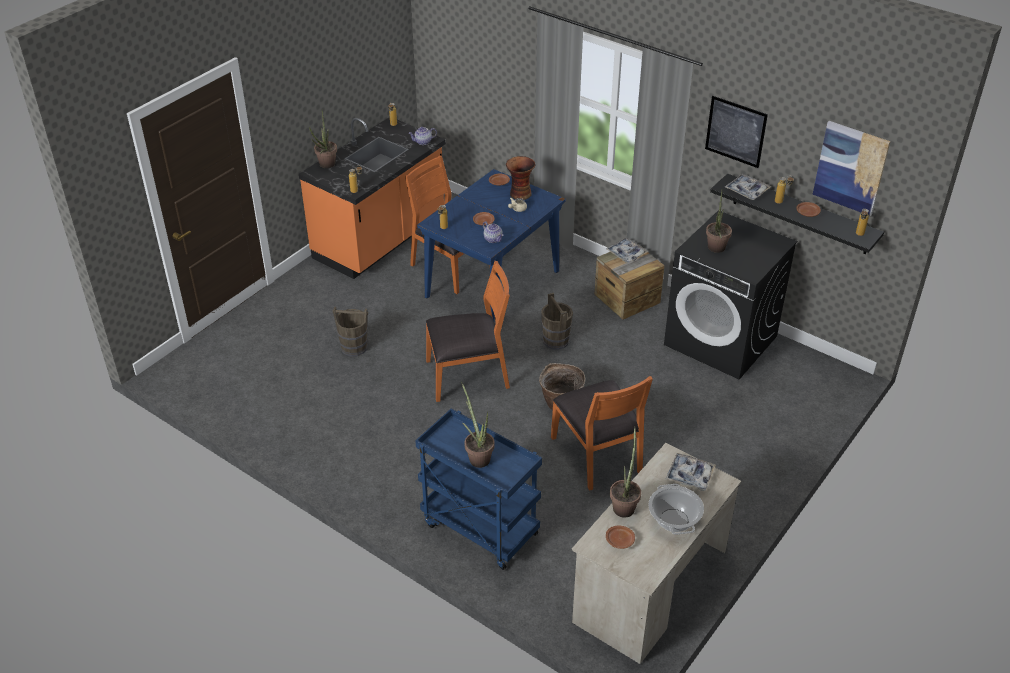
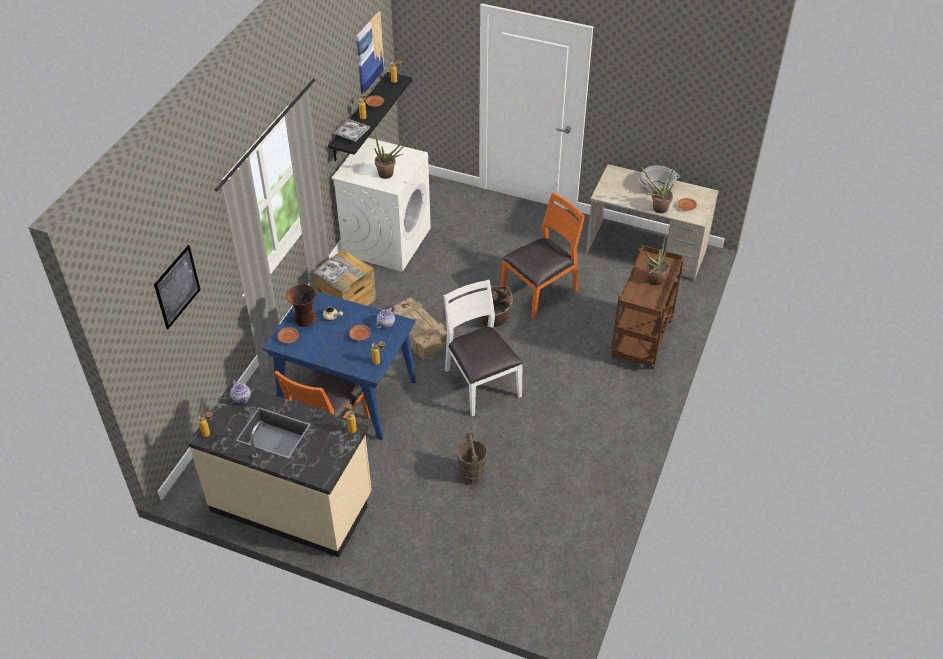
camera: 105 degrees left, 5 degrees up
(325, 166) = (308, 470): potted plant -> none
(380, 240) = (292, 503): orange counter -> beige counter
(468, 375) = (481, 383): orange chair -> white chair
(478, 529) = (642, 341): blue cart -> brown cart
(556, 341) = (417, 336): brown bucket -> crate
(690, 475) = (615, 184): tray -> none
(721, 340) = (387, 241): black washing machine -> white washing machine
(735, 131) = (324, 109): picture -> picture (177, 287)

